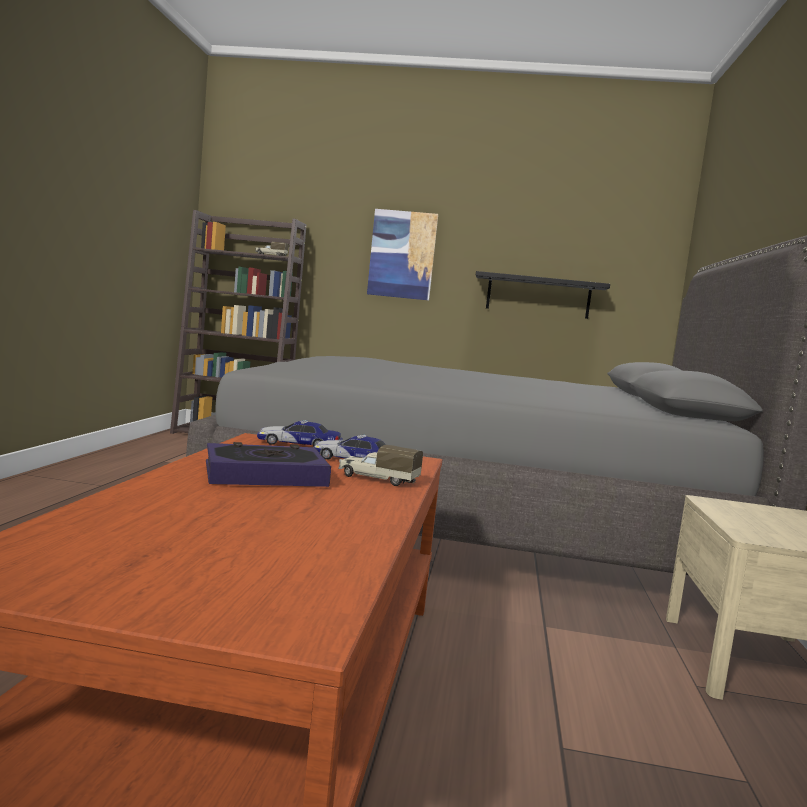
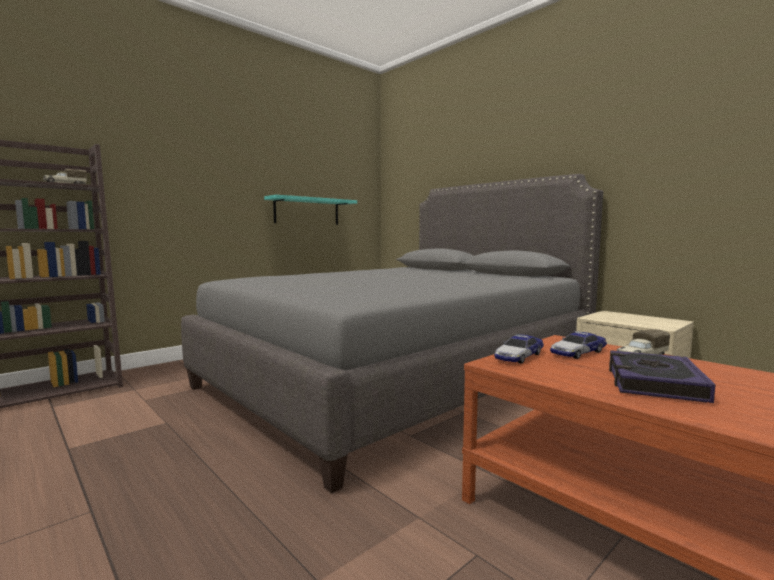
camera: 50 degrees left, 0 degrees up
(402, 254) = (200, 181): picture -> none
(538, 296) = (307, 211): black shelf -> turquoise shelf

